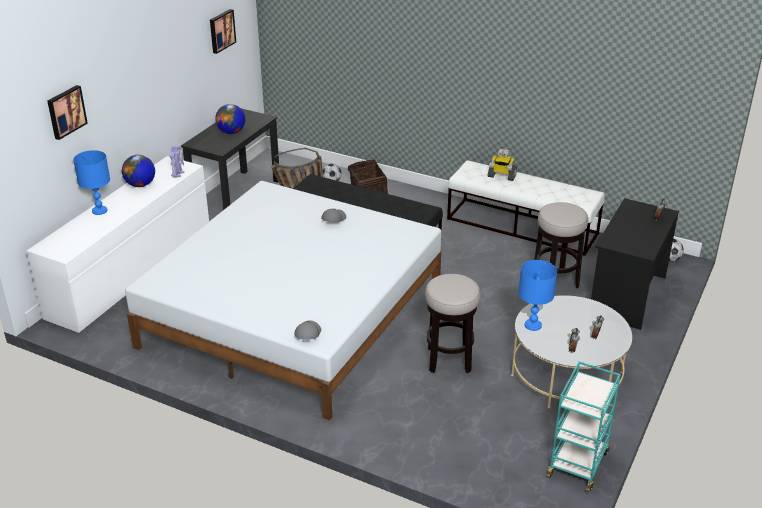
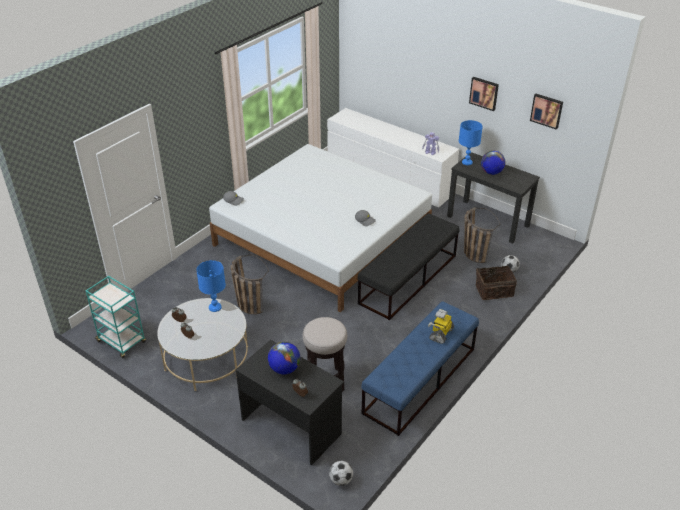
camera: 100 degrees right, 5 degrees up
(66, 111) = (391, 58): picture -> picture (484, 93)
(99, 211) = (384, 127): blue table lamp -> blue table lamp (466, 162)
(140, 185) = (416, 139): globe -> globe (284, 369)
(449, 359) = (247, 302): stool -> basket
(522, 226) = (419, 380): white bench -> blue bench

